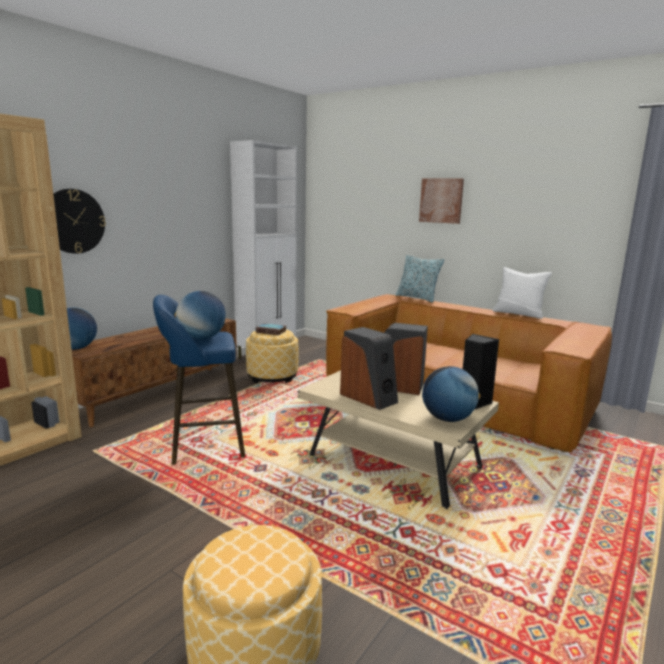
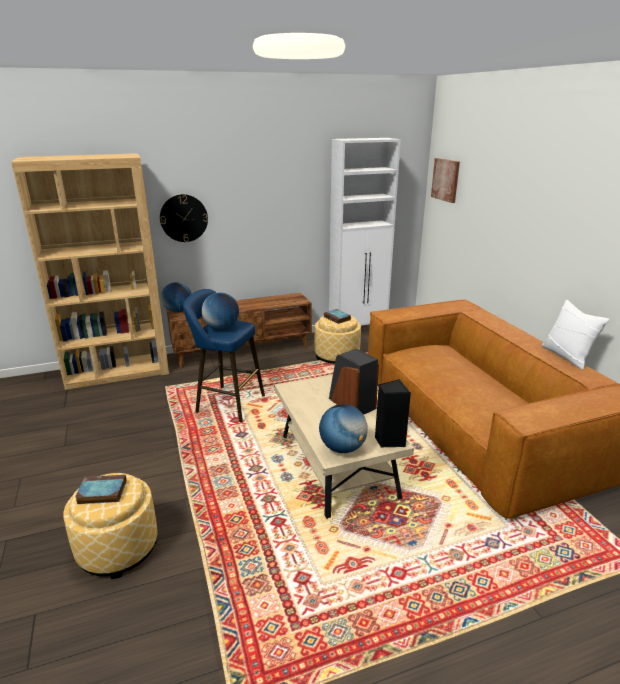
camera: 35 degrees right, 10 degrees up
(246, 559) = (101, 492): none -> book
(369, 397) = (313, 408): speaker -> none
(417, 298) = (488, 311): pillow -> none
(441, 200) = (530, 209): picture -> picture (446, 180)

